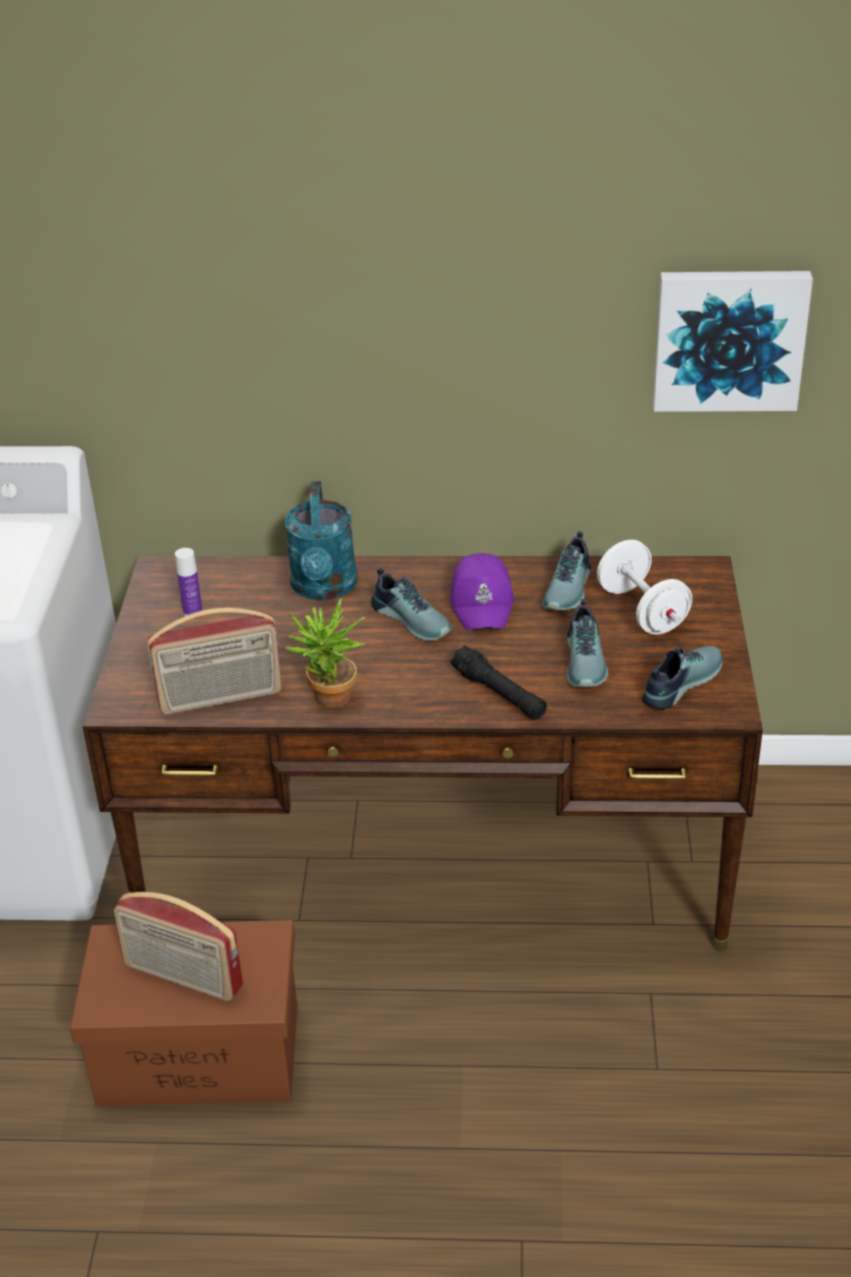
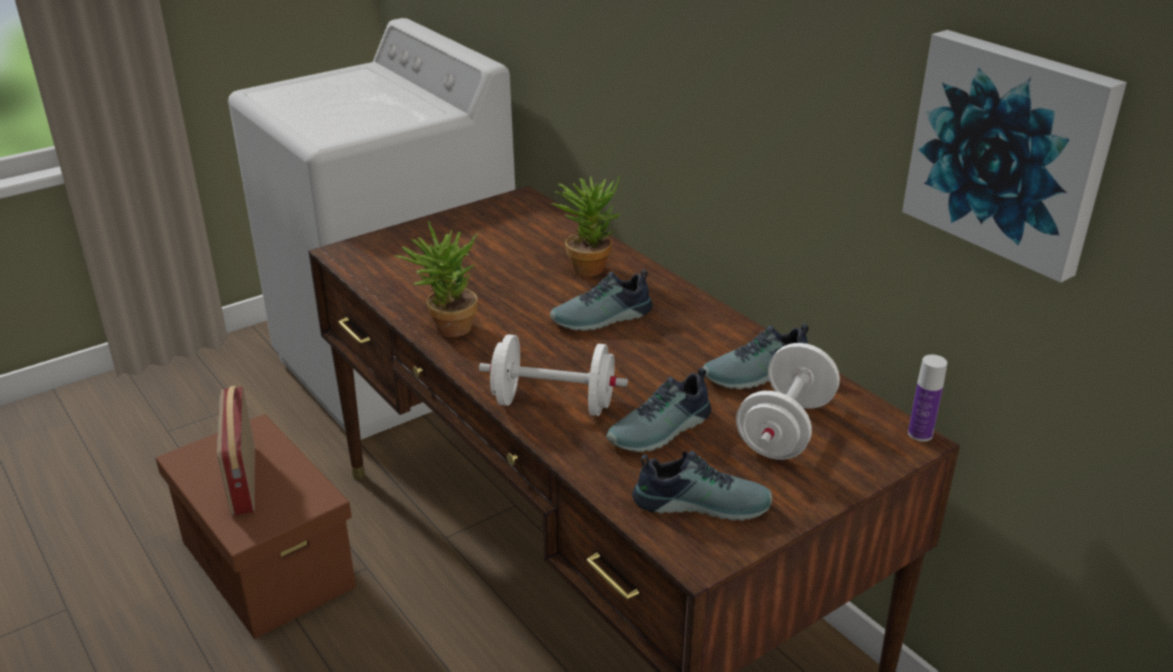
camera: 50 degrees right, 5 degrees down
(192, 611) = (489, 230): bottle -> bottle (920, 434)
(220, 698) = (397, 284): radio -> none
(324, 589) = (589, 265): turquoise watering can -> potted plant
(413, 619) = (603, 319): shoe -> shoe turned 60 degrees clockwise
(483, 602) = (673, 340): purple cap -> none
(499, 693) = (553, 403): black flashlight -> white dumbbell

